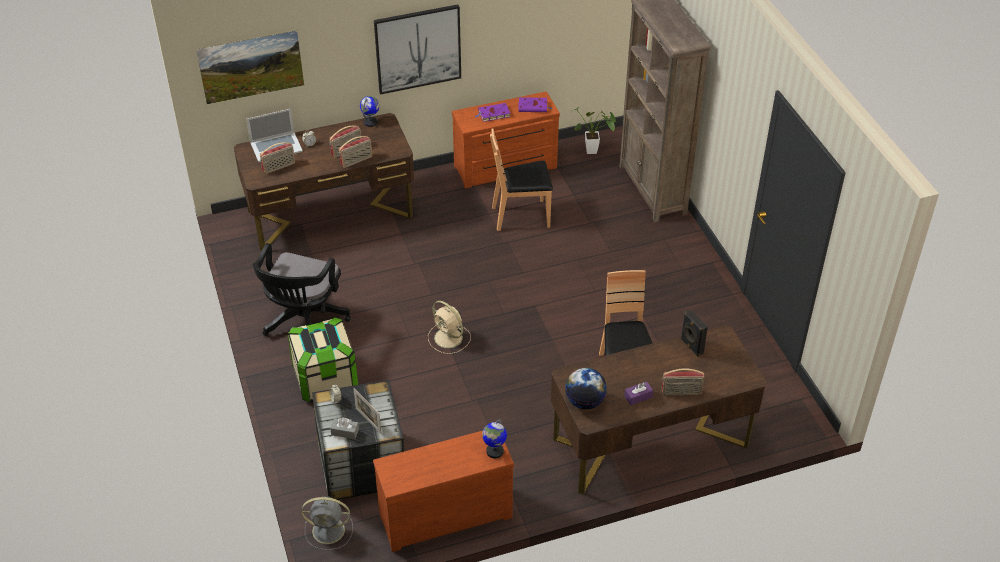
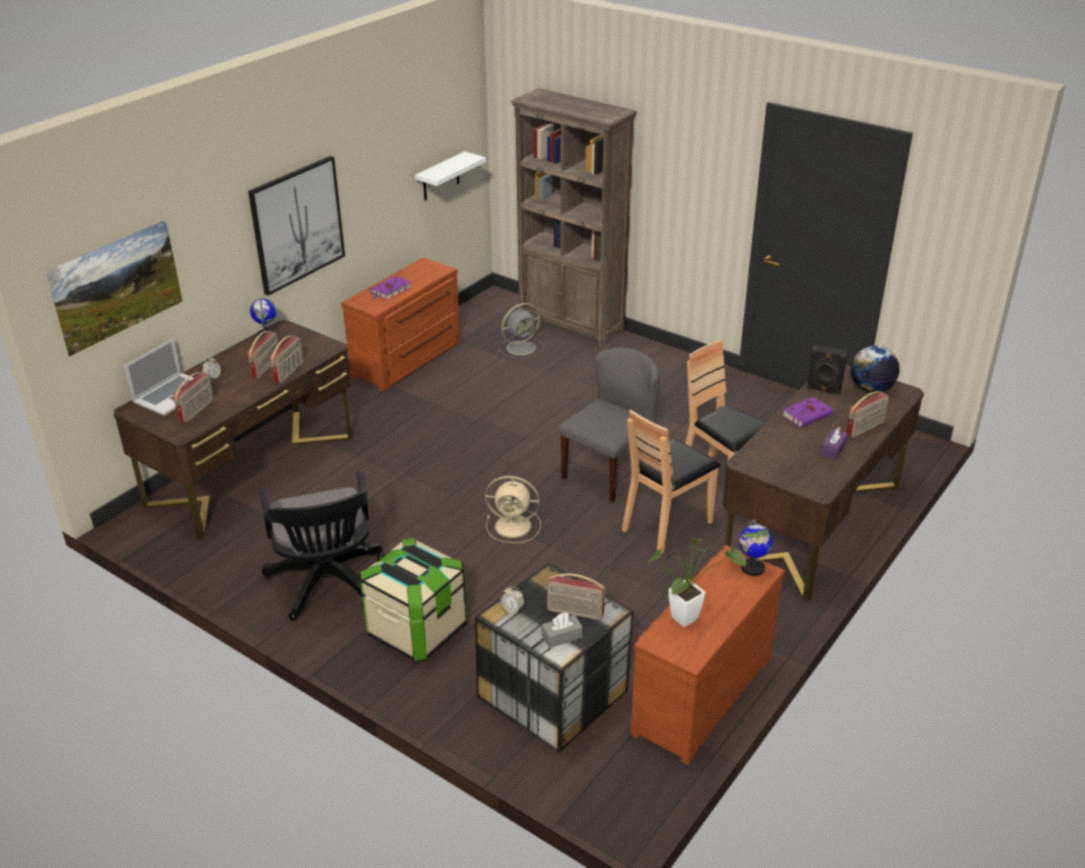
camera: 35 degrees left, 10 degrees down
(330, 530) = (593, 784): grey fan -> grey fan (522, 347)
(368, 421) = (575, 612): picture frame -> radio
(521, 216) = (469, 392): brown chair -> brown chair (666, 525)
(533, 107) = (425, 272): purple book -> purple book (808, 414)
(551, 329) = (609, 472): none -> grey chair
(579, 32) = (441, 177): none -> white shelf
(585, 401) = (791, 476): globe -> globe (871, 389)
(594, 151) = (481, 316): potted plant -> potted plant (689, 616)

